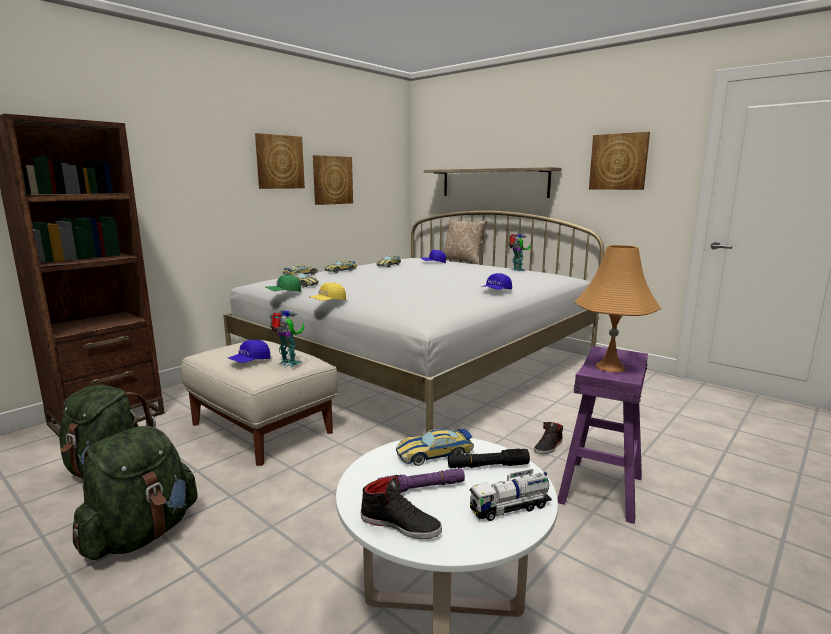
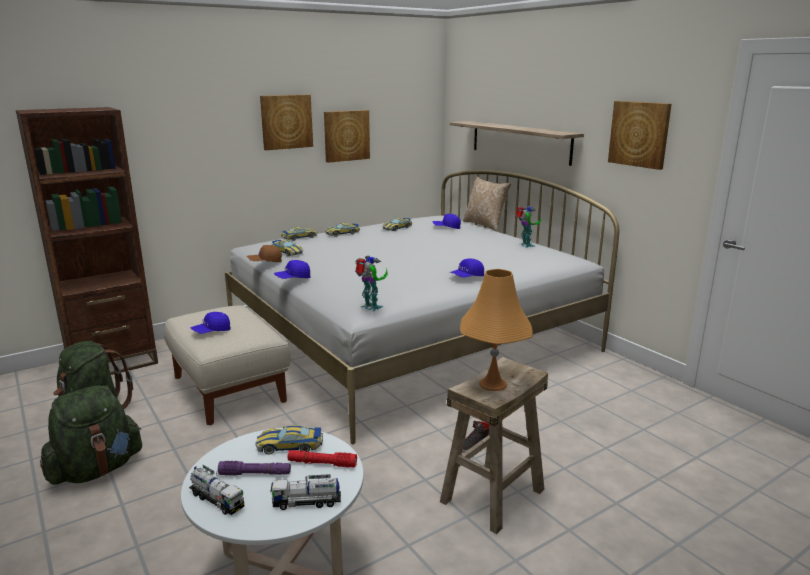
camera: 15 degrees right, 5 degrees up
(284, 292) = (265, 262): green cap -> brown cap
(289, 364) = (241, 338): toy robot -> toy robot (371, 308)
(328, 302) = (292, 278): yellow cap -> blue cap
(400, 524) = (217, 500): black shoe -> toy truck
(487, 466) = (322, 463): black flashlight -> red flashlight
(600, 488) = (492, 495): purple stool -> beige stool

